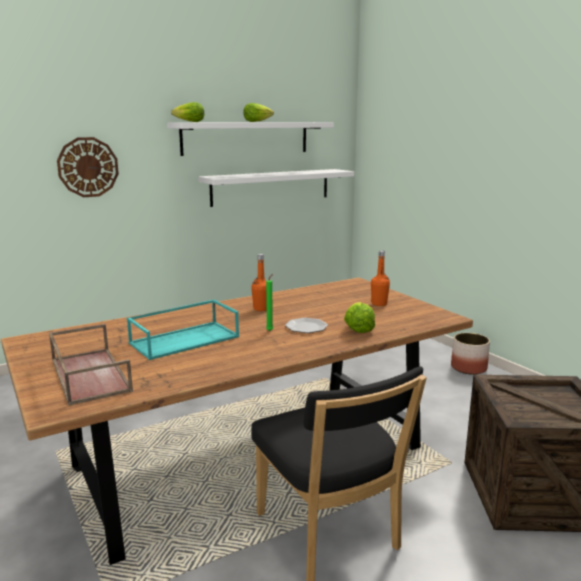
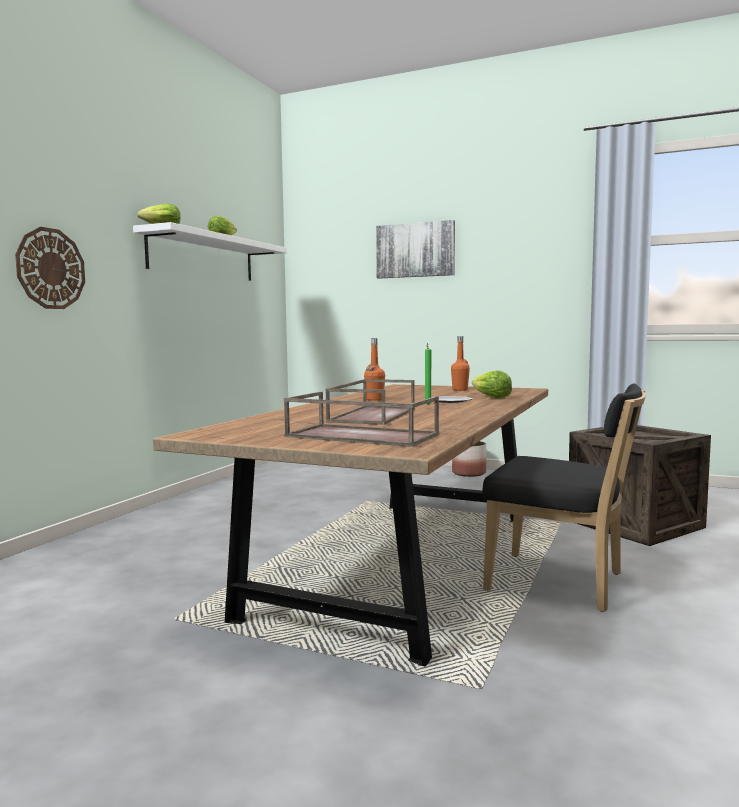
camera: 35 degrees left, 10 degrees down
(185, 339) = (372, 415): turquoise tray -> brown tray
(271, 187) = (225, 316): white shelf -> none
(455, 125) = (415, 250): none -> picture

